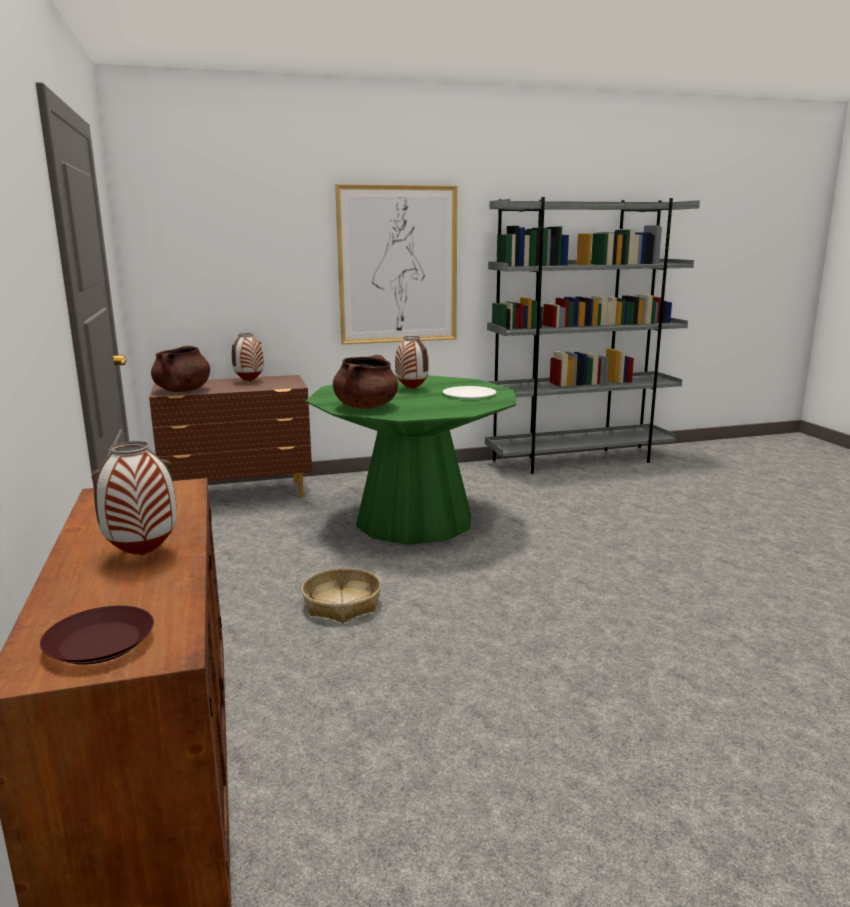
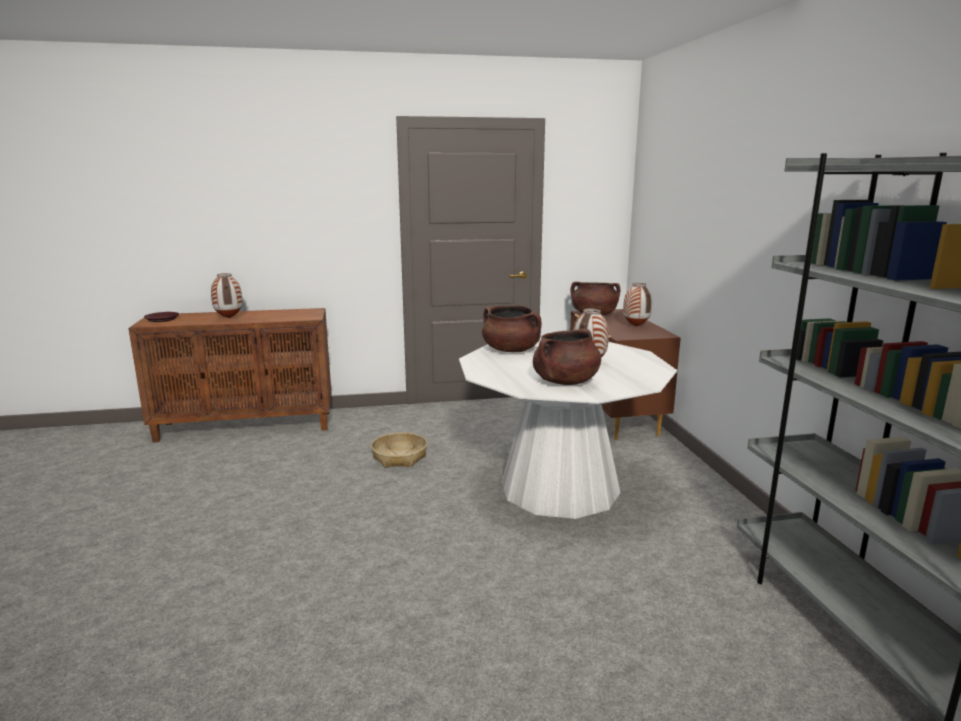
camera: 95 degrees right, 0 degrees up
(398, 265) = (763, 242): picture -> none
(414, 520) = (559, 487): green dining table -> white dining table
(469, 394) = (565, 382): white plate -> brown cooking pot

